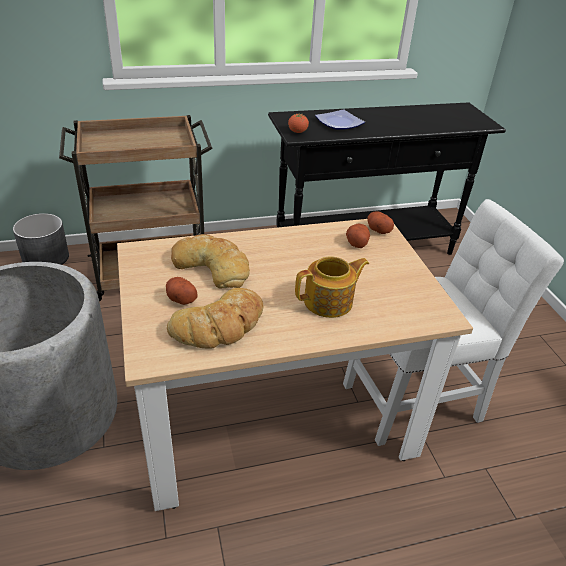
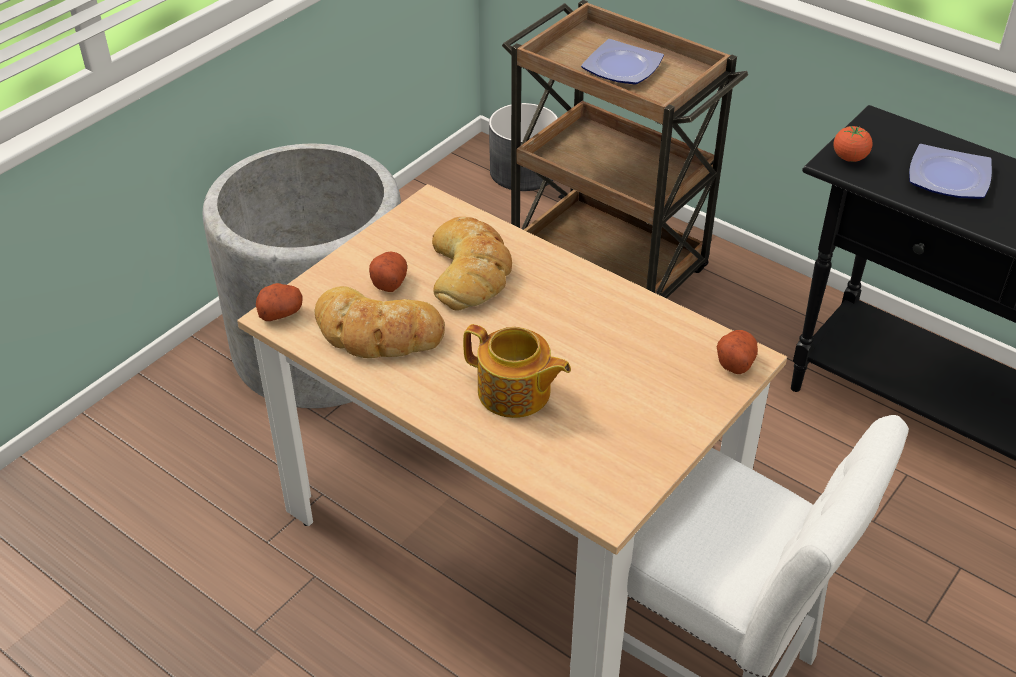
camera: 55 degrees right, 5 degrees up
(138, 143) = (622, 68): none -> plate
(356, 242) = (675, 356): potato -> potato (281, 312)

